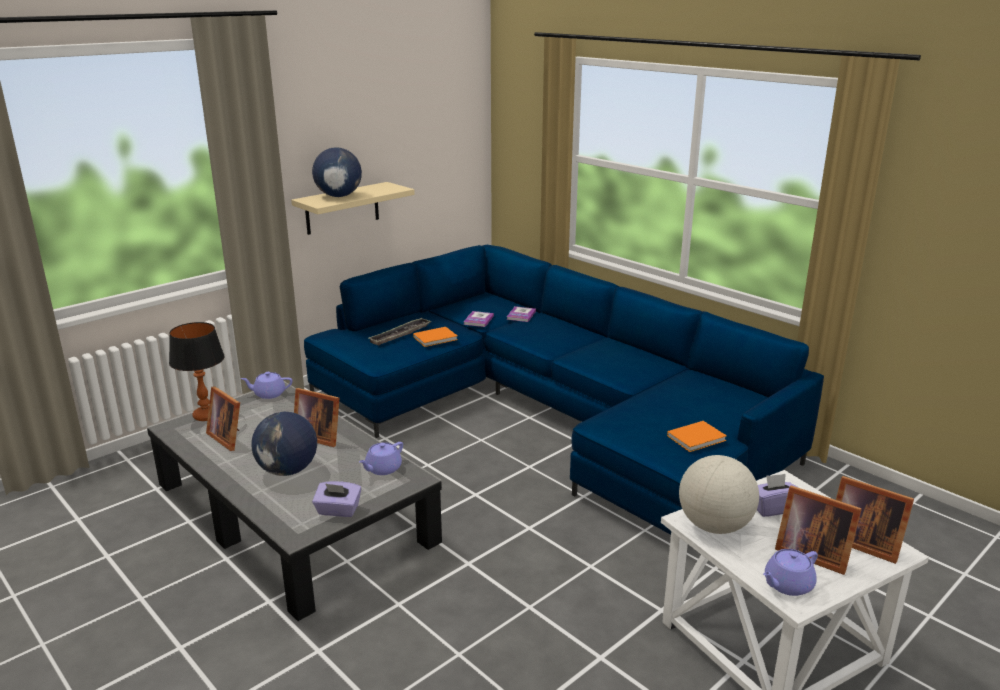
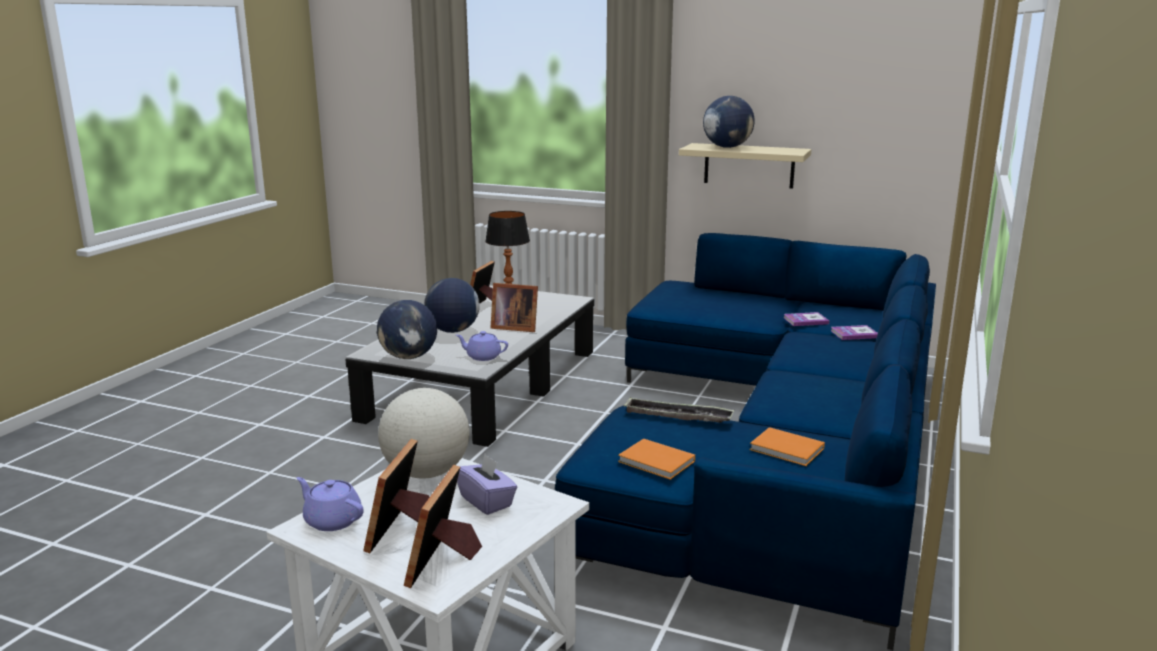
camera: 65 degrees right, 5 degrees down
(269, 394) = (564, 299): purple teapot -> none
(318, 436) = (513, 327): picture frame -> picture frame turned 75 degrees counterclockwise
(338, 510) = (409, 357): purple tissue box -> globe
(400, 335) = (715, 302): tray -> tray (678, 416)
(436, 338) = (730, 314): orange book -> orange book (788, 450)

